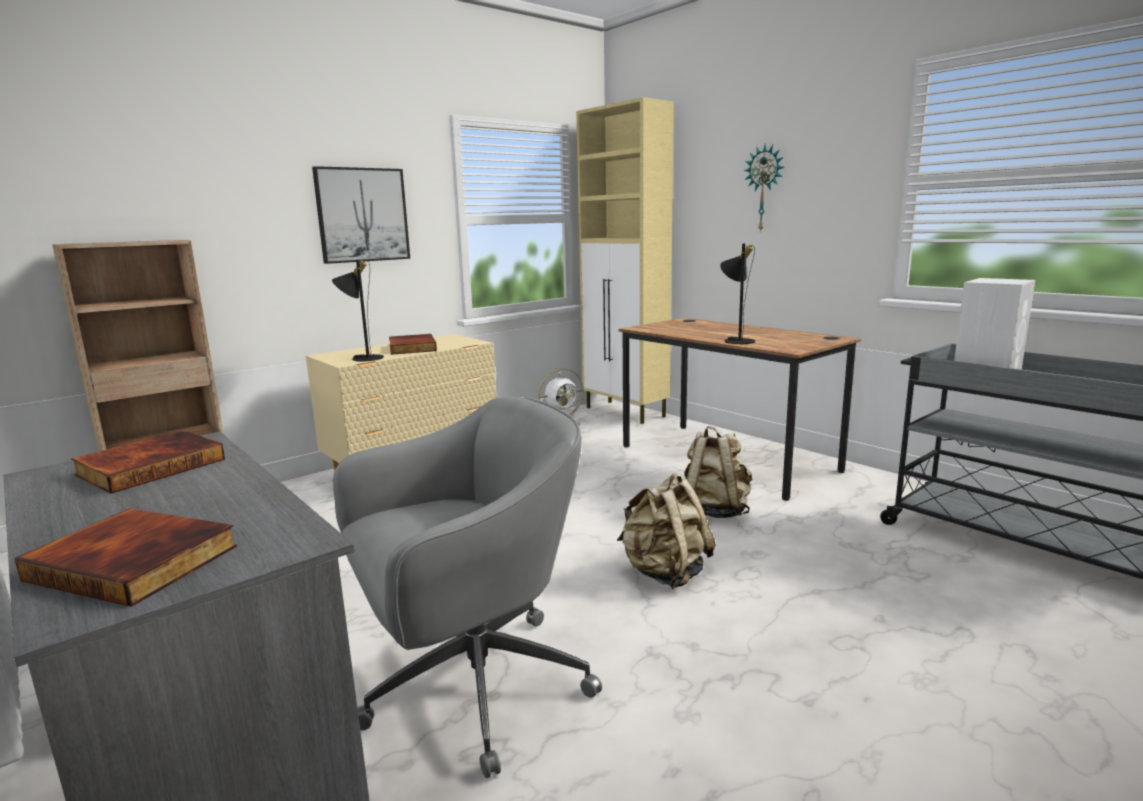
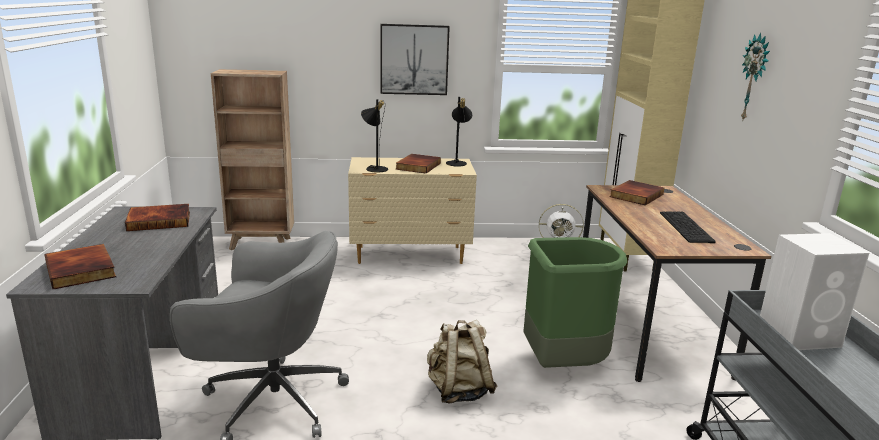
camera: 35 degrees right, 5 degrees up
(676, 327) = (635, 195): none -> book
(714, 511) = (563, 365): beige backpack -> green trash can
(736, 340) = (646, 224): black table lamp -> black table lamp (457, 162)
(767, 336) = (687, 227): none -> keyboard

